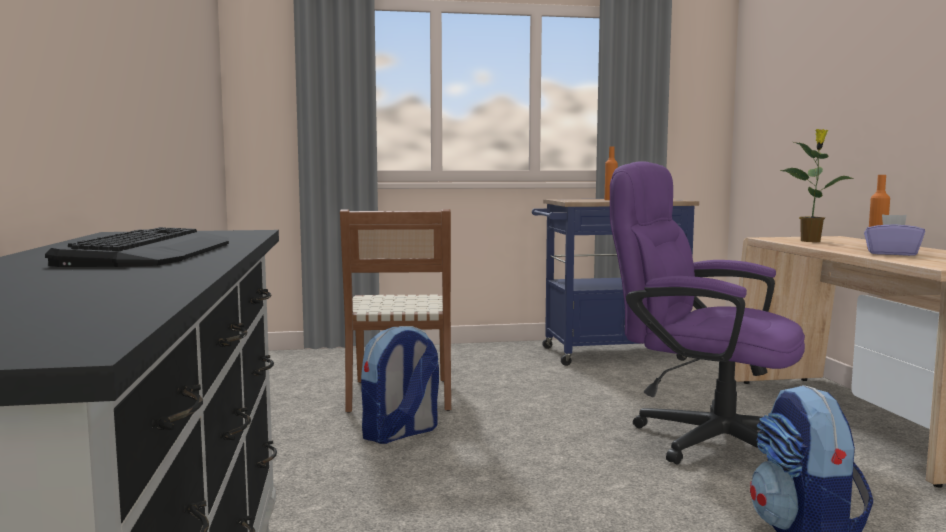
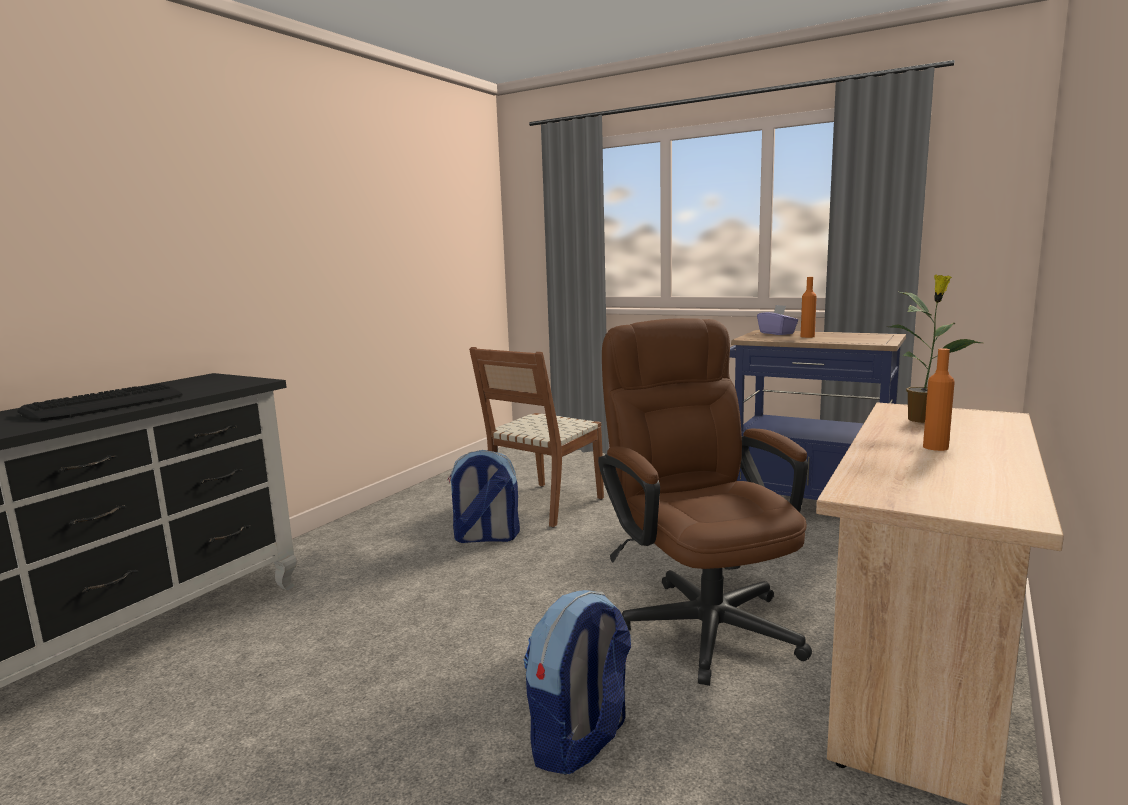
camera: 40 degrees right, 5 degrees up
(703, 438) = (701, 618): purple office chair -> brown office chair
(891, 253) = (907, 459): purple tissue box -> purple tissue box (777, 333)

